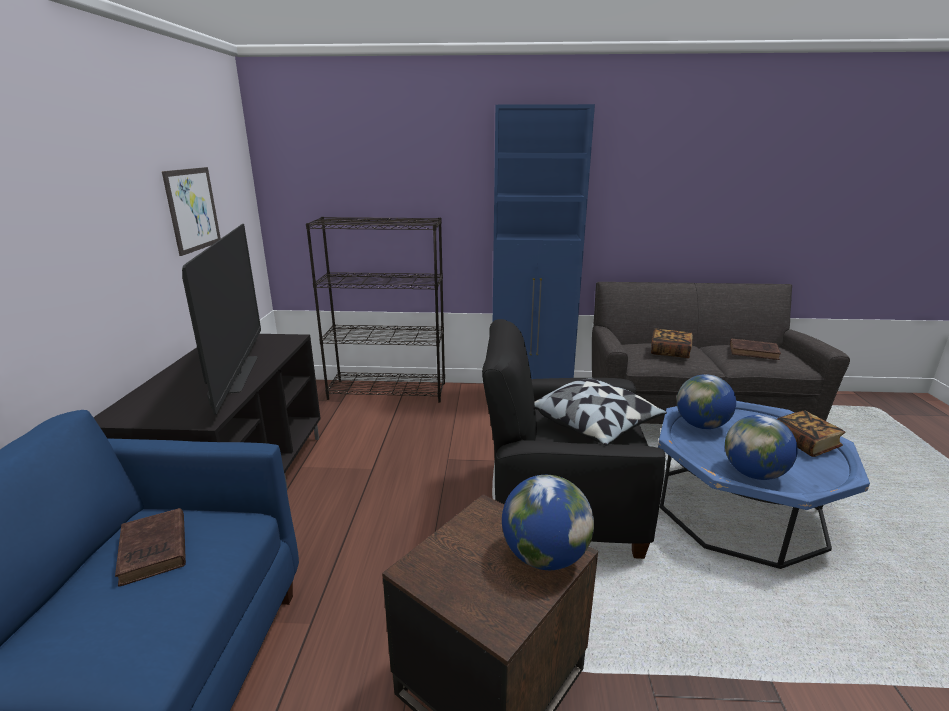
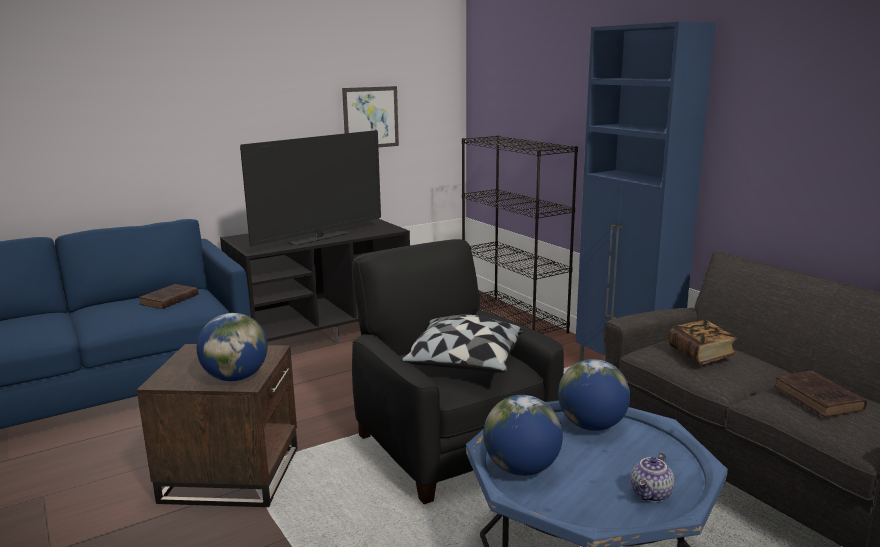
camera: 55 degrees right, 5 degrees down
(805, 444) = (652, 494): book -> teapot

